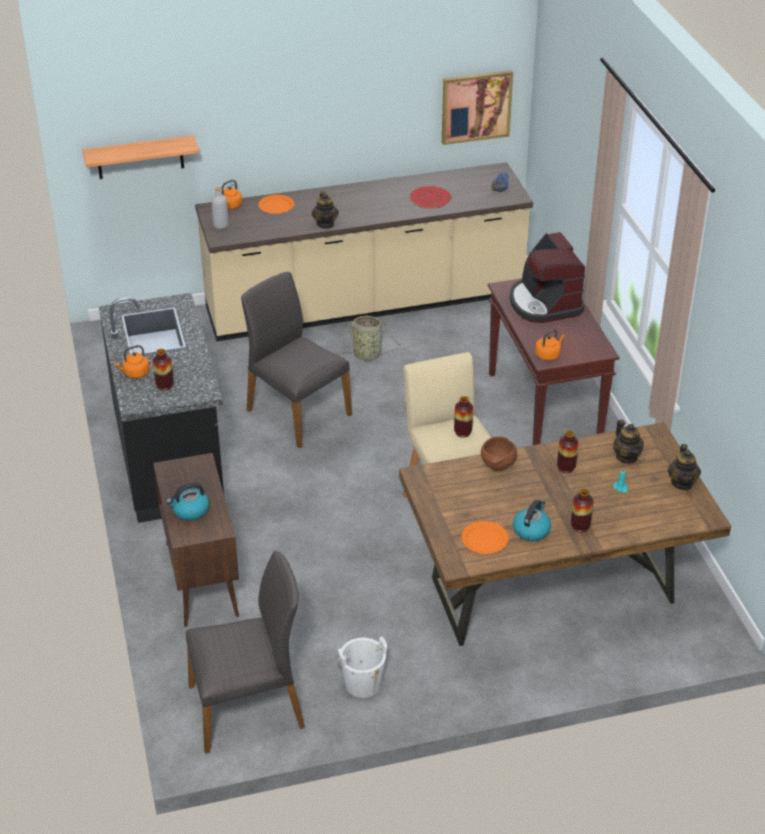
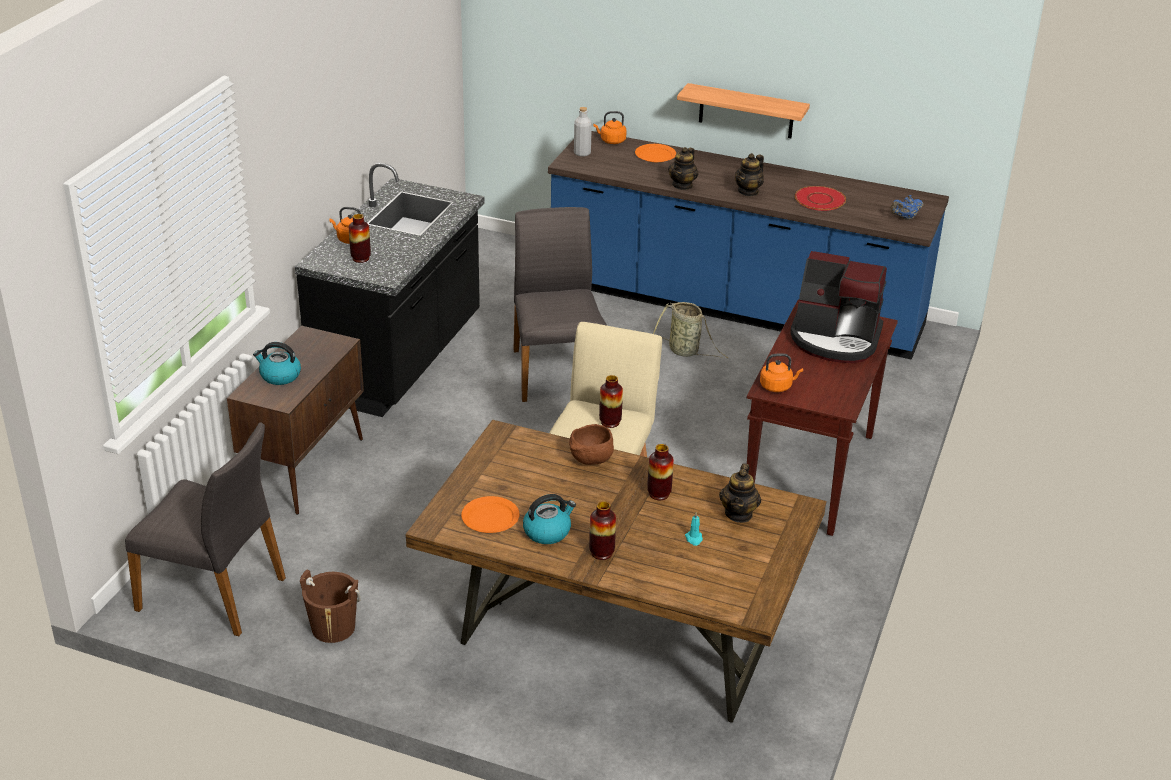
camera: 35 degrees right, 5 degrees down
(140, 157) = (534, 58): shelf -> shelf (746, 111)
(363, 684) = (333, 628): white bucket -> brown bucket
(365, 305) = (735, 307): beige counter -> blue counter
(476, 106) = (919, 113): picture -> none
(544, 303) = (835, 339): coffee machine -> coffee machine turned 90 degrees counterclockwise
(682, 483) = (769, 566): teapot -> teapot (748, 191)

